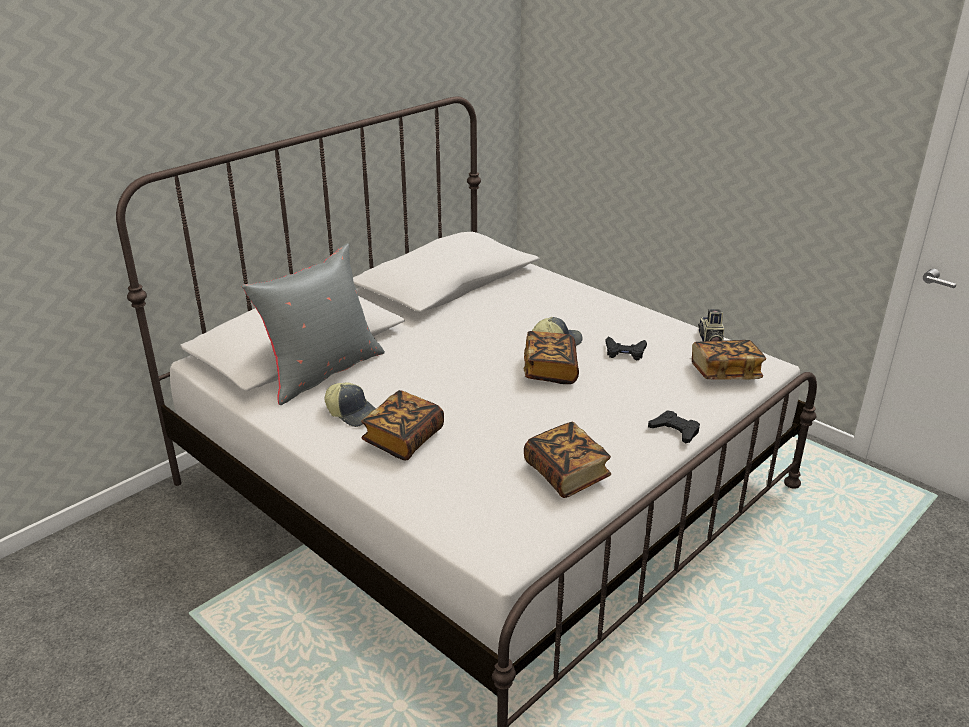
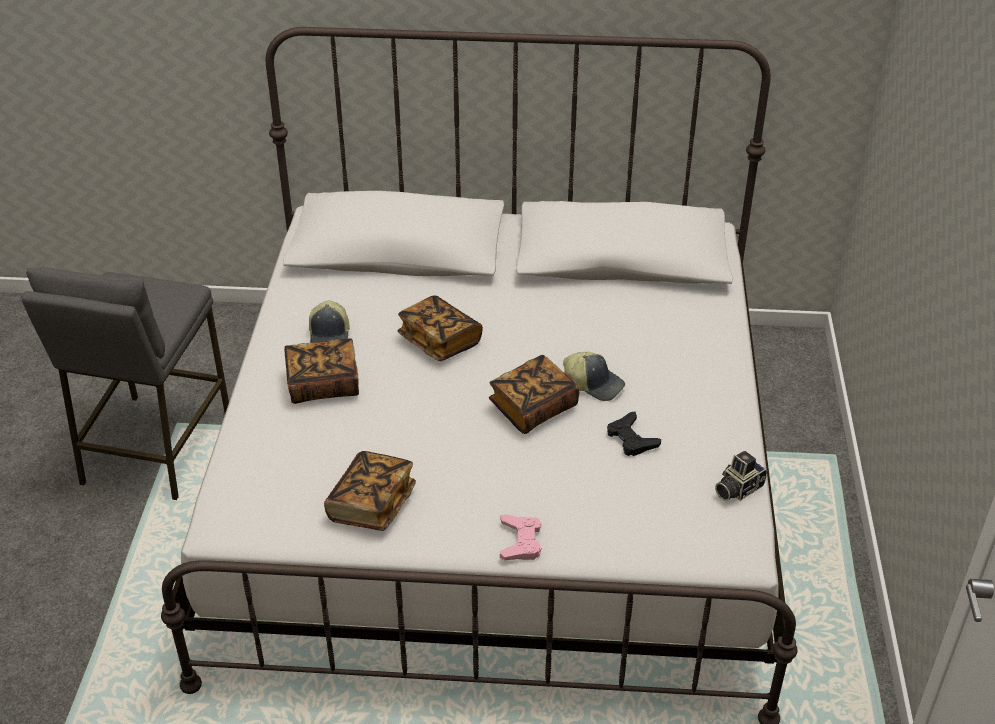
camera: 50 degrees right, 10 degrees up
(196, 642) = (154, 447): none -> grey stool
(322, 371) = (372, 283): grey pillow -> none
(675, 431) = (520, 541): black game controller -> pink game controller
(725, 373) = (679, 529): book -> book (440, 341)

